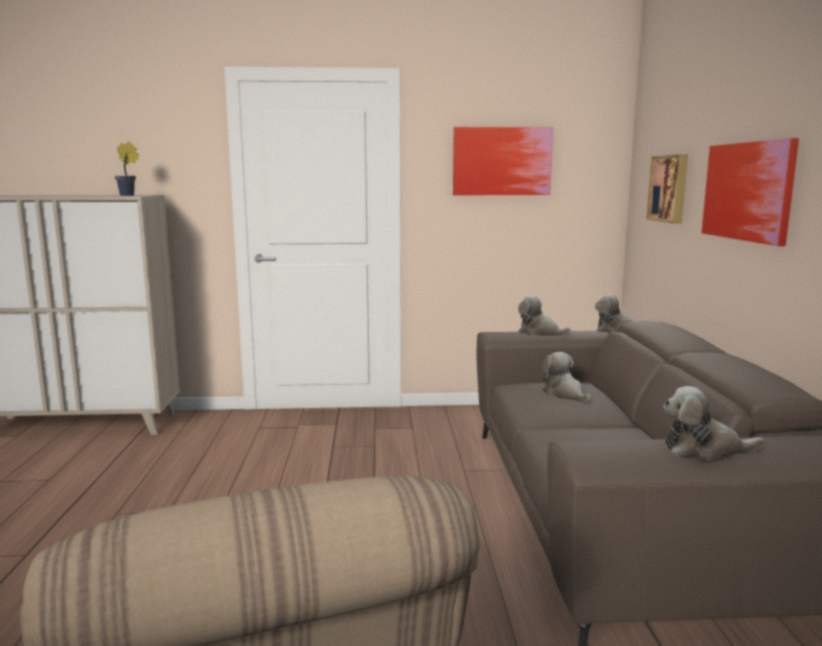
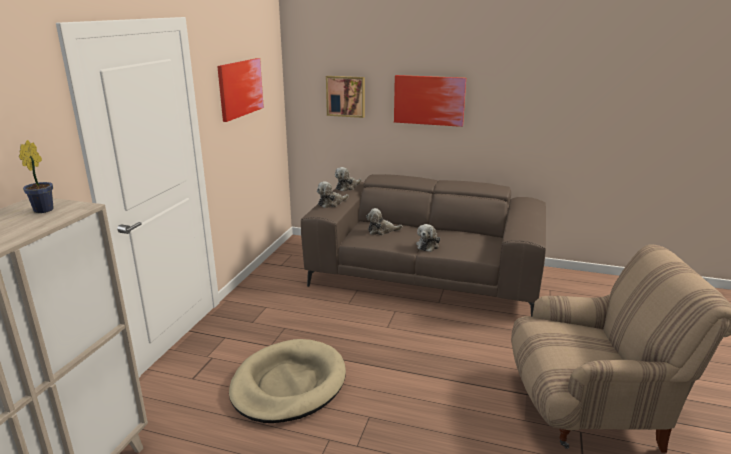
camera: 70 degrees left, 10 degrees up
(263, 471) = (288, 384): none -> beige dog bed
(704, 449) = (527, 218): plush toy -> plush toy (428, 245)

